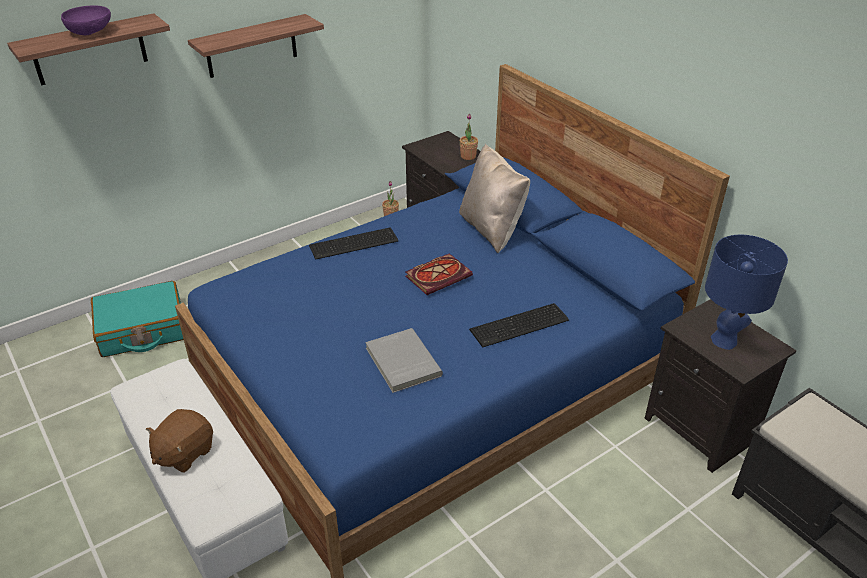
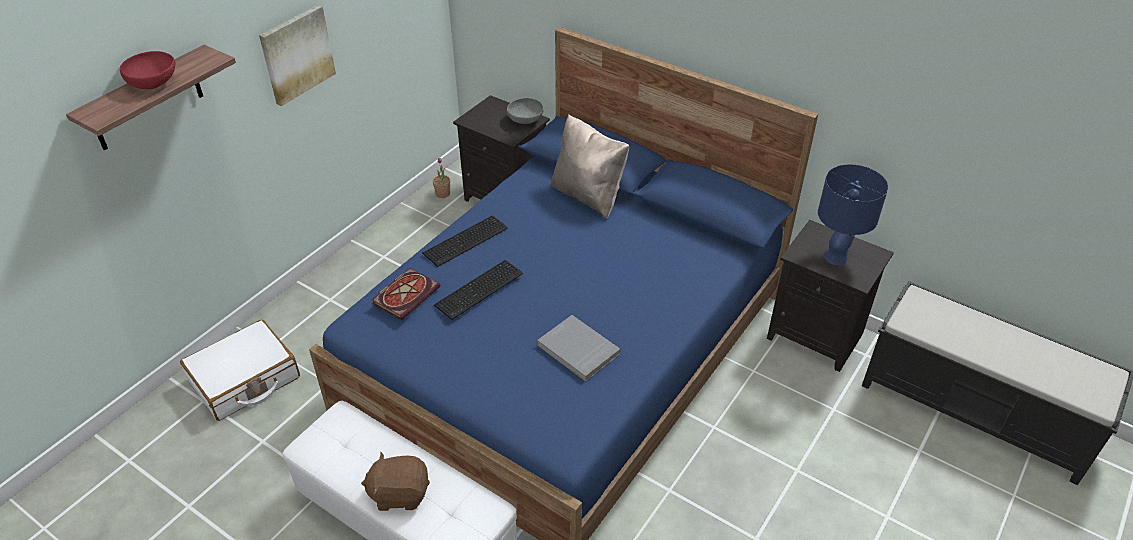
camera: 20 degrees left, 5 degrees up
(91, 32) = (154, 83): purple bowl -> red bowl
(142, 330) = (245, 380): turquoise suitcase -> white suitcase
(184, 453) = (399, 493): brown plush toy -> brown plush toy turned 75 degrees clockwise
(251, 46) = (296, 54): shelf -> picture
(439, 275) = (565, 255): book -> book (406, 294)
(468, 156) = (525, 121): potted plant -> grey bowl
(521, 325) = (663, 287): keyboard -> keyboard (481, 289)

